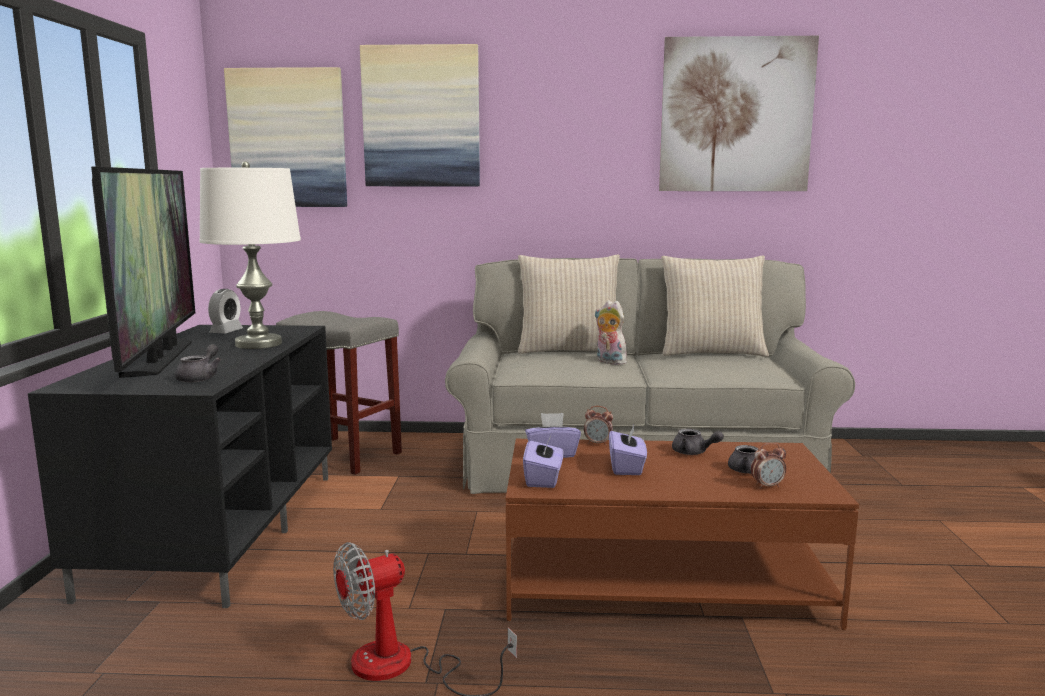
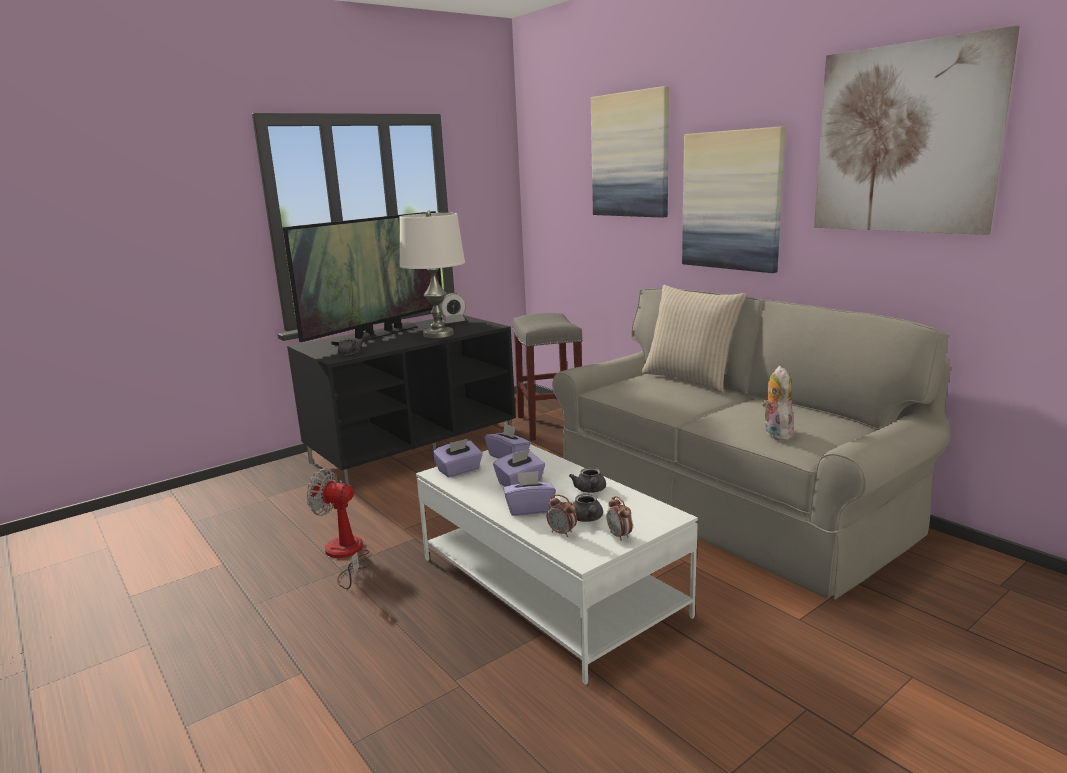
camera: 50 degrees right, 5 degrees up
(288, 138) = (555, 176): picture -> picture (732, 200)
(598, 443) = (552, 460): alarm clock -> alarm clock (619, 536)
(609, 362) = (690, 397): plush toy -> plush toy (775, 433)
(663, 581) = (549, 586): brown coffee table -> white coffee table
(695, 481) = (529, 509): none -> purple tissue box
(711, 353) = (807, 411): beige pillow -> none

